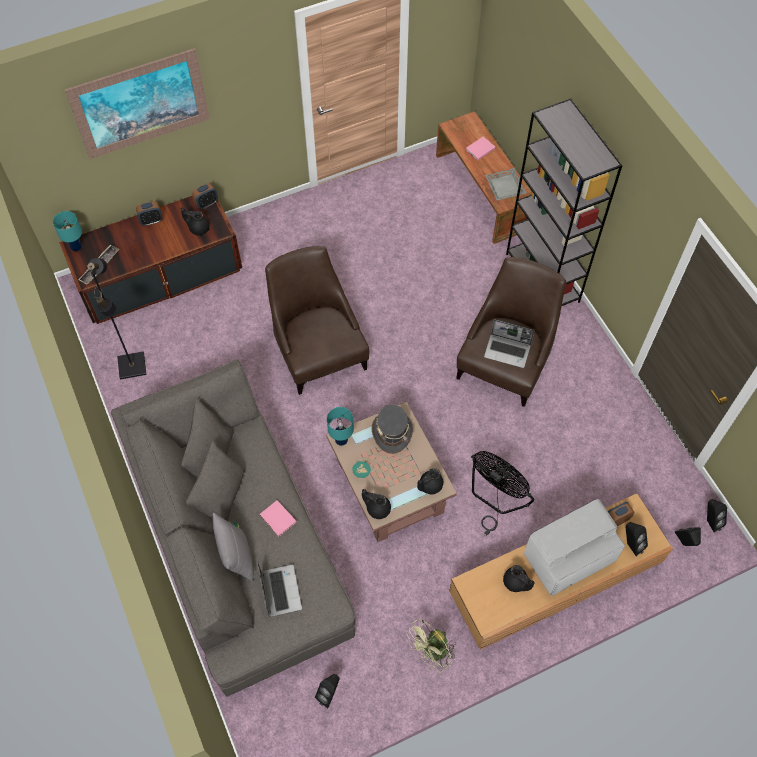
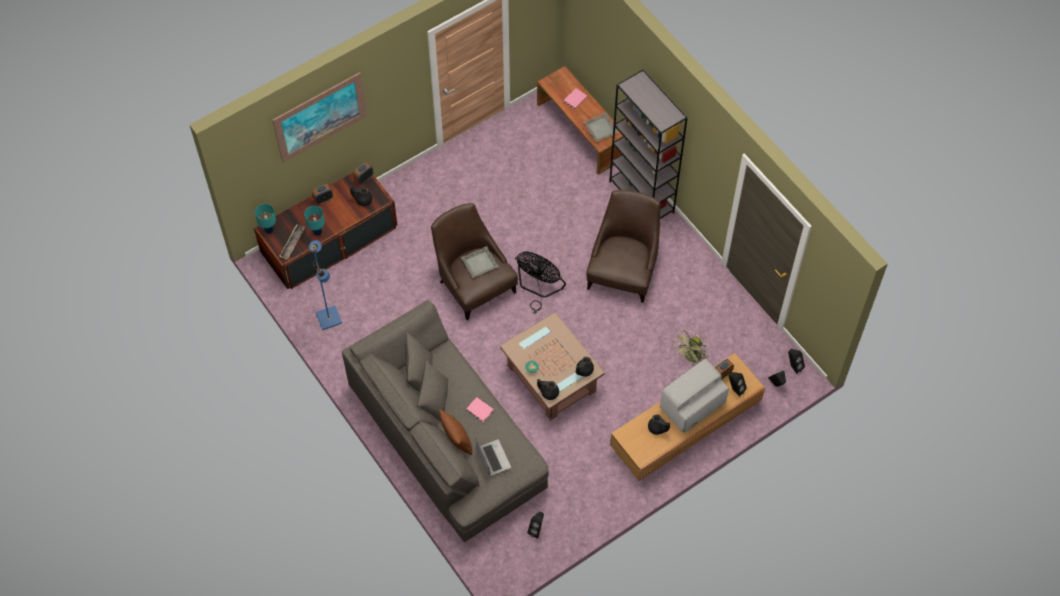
camera: 10 degrees left, 0 degrees up
(132, 366) = (328, 318): black floor lamp -> blue floor lamp
(237, 557) = (456, 441): grey pillow -> brown pillow
(323, 325) = (479, 263): none -> grey tray
(342, 440) = (512, 348): turquoise table lamp -> turquoise table lamp (318, 232)
(392, 432) = (549, 336): grey hat -> none
(432, 653) = (605, 490): green fan -> green fan (691, 358)
(494, 498) = (632, 375): black fan -> black fan (537, 287)
(508, 351) = (624, 262): laptop -> none

